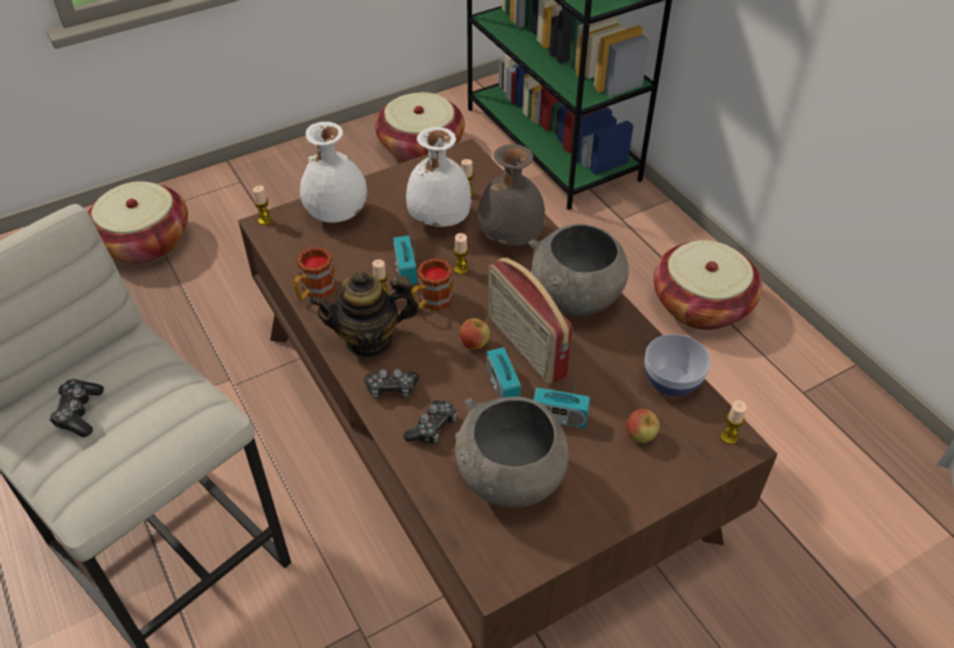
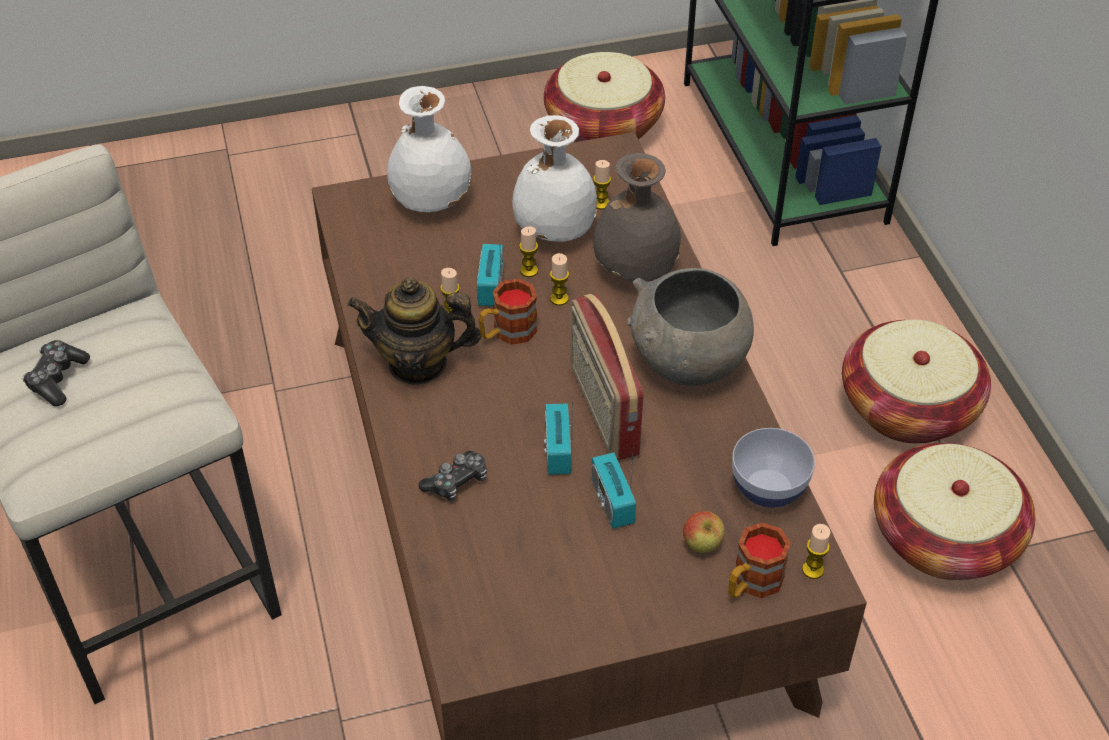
camera: 15 degrees right, 0 degrees up
(144, 242) = (219, 192): basket -> basket (944, 537)
(265, 220) = (343, 194): candle -> candle (529, 271)
(314, 291) = (373, 292): mug -> mug (751, 583)
(391, 389) = (424, 427): game controller -> none
(475, 344) = (542, 394): apple -> none
(510, 480) = (526, 562): grey bowl -> none
(559, 417) = (612, 502): radio -> radio turned 45 degrees clockwise

